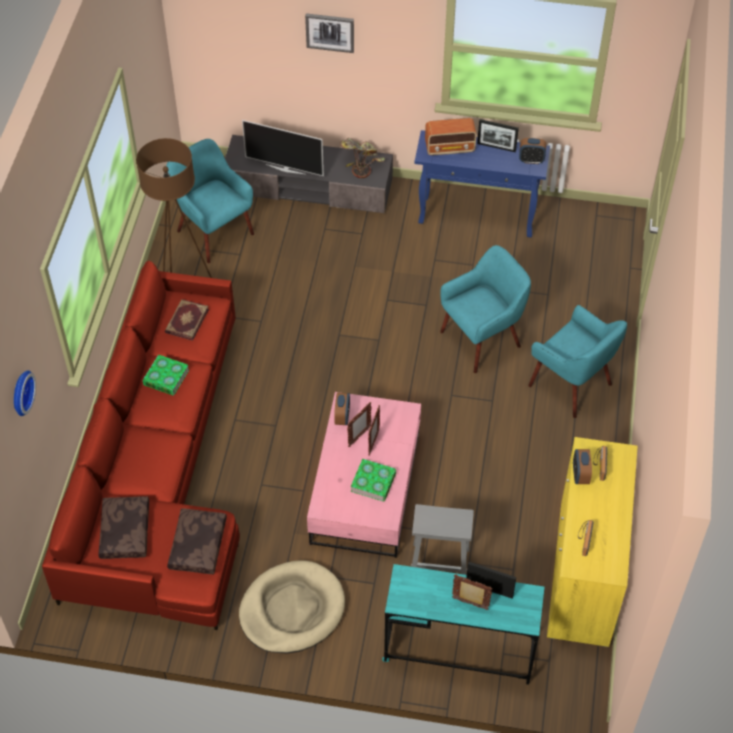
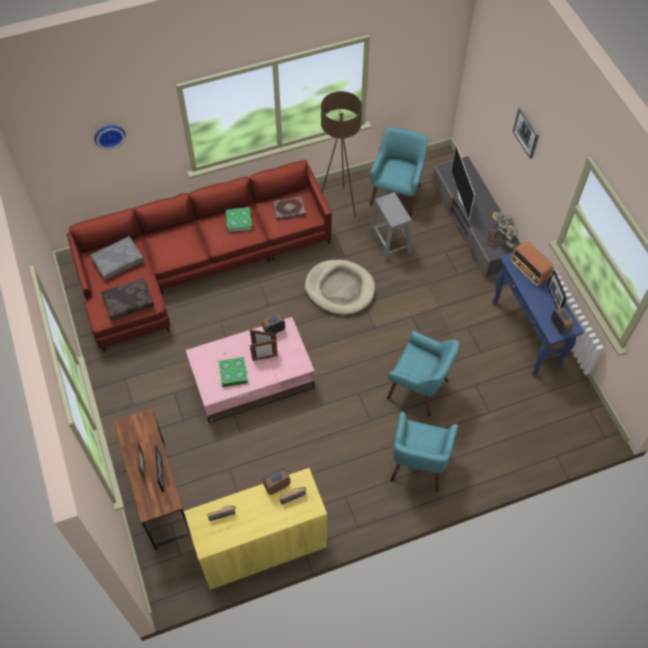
camera: 60 degrees right, 5 degrees up
(124, 531) = (118, 261): brown pillow -> grey pillow
(292, 609) = (139, 384): beige dog bed -> beige dog bed (340, 289)
(440, 564) = (219, 452): grey stool -> grey stool (390, 244)
(459, 650) = (159, 494): turquoise desk -> brown desk

